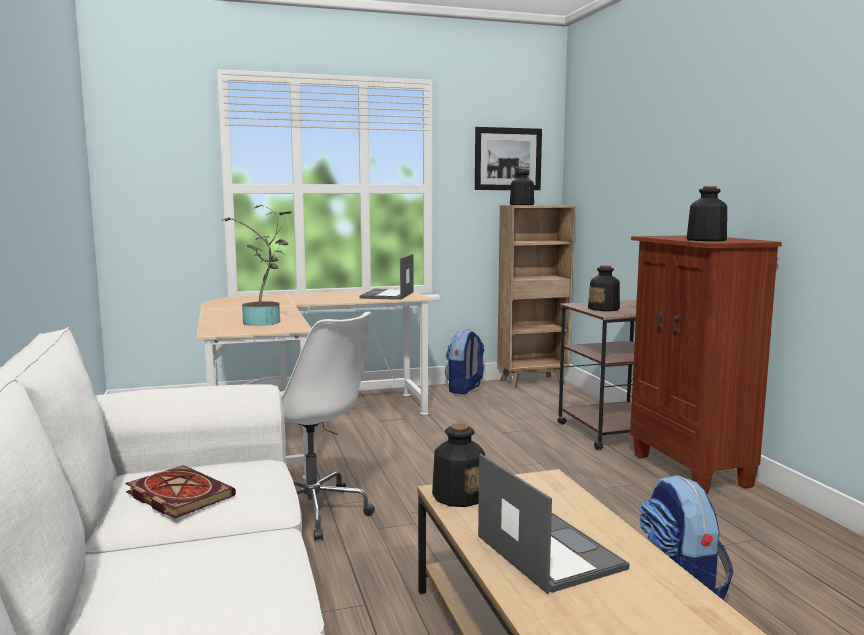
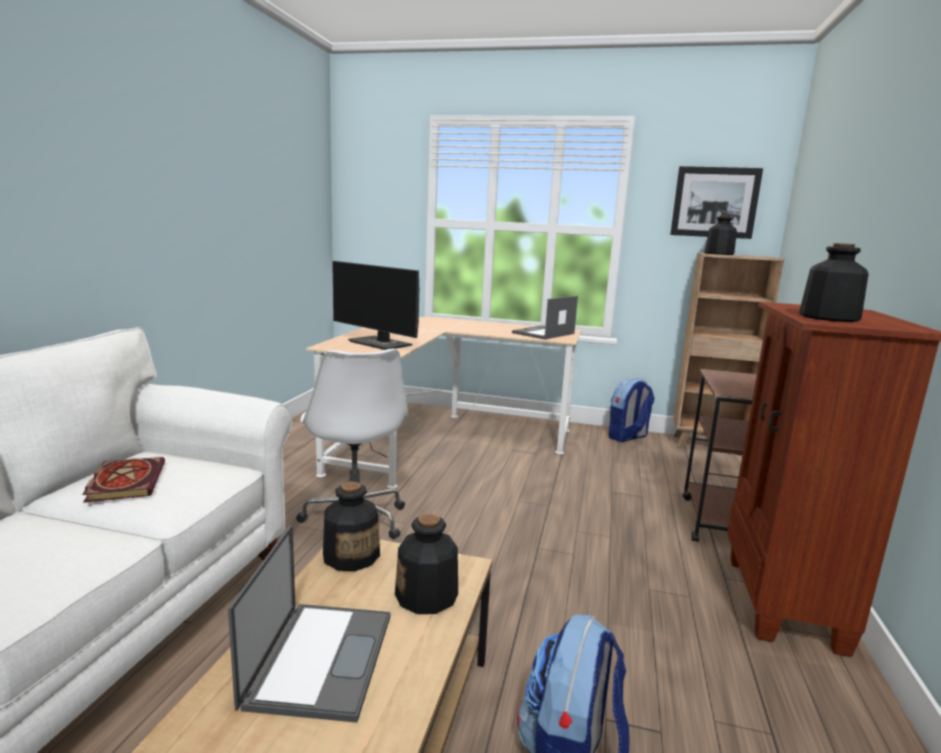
camera: 30 degrees right, 5 degrees up
(264, 322) = (381, 344): potted plant -> monitor
(604, 308) = (739, 383): bottle -> bottle (427, 596)

